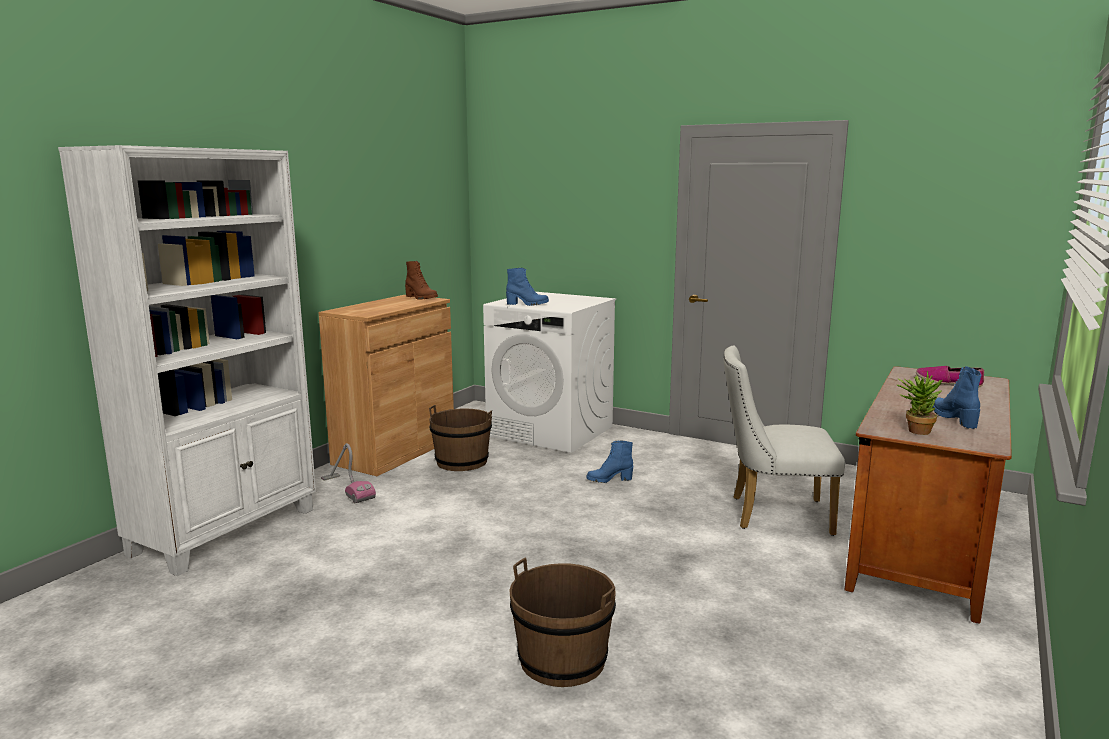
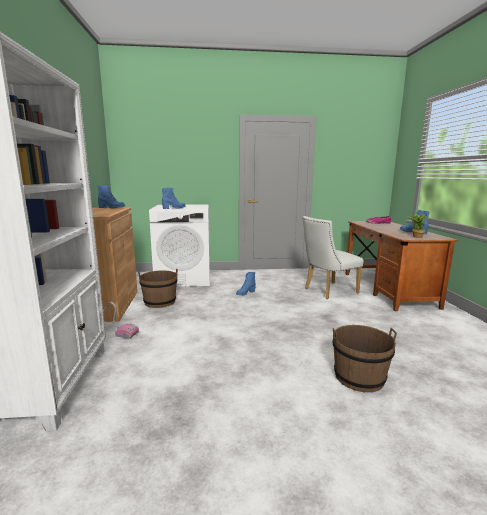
camera: 35 degrees left, 0 degrees up
(421, 298) = (111, 208): brown boot -> blue boot

